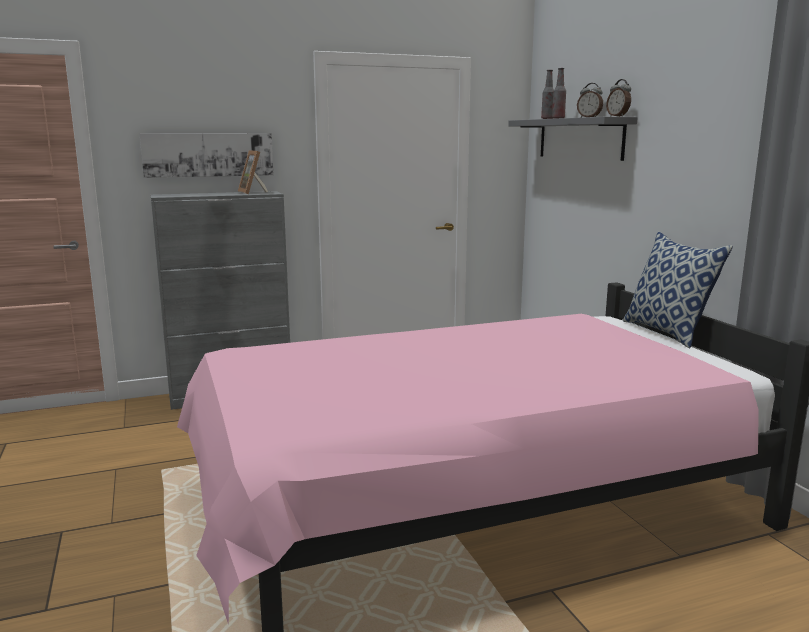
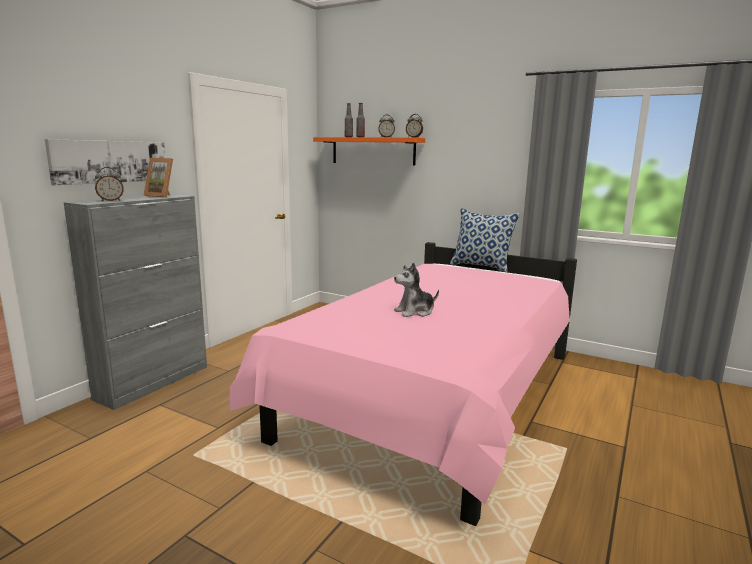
camera: 40 degrees left, 0 degrees up
(186, 195) = (110, 201): none -> alarm clock
(391, 367) = (415, 312): none -> plush toy
(580, 138) = (373, 151): grey shelf -> orange shelf

